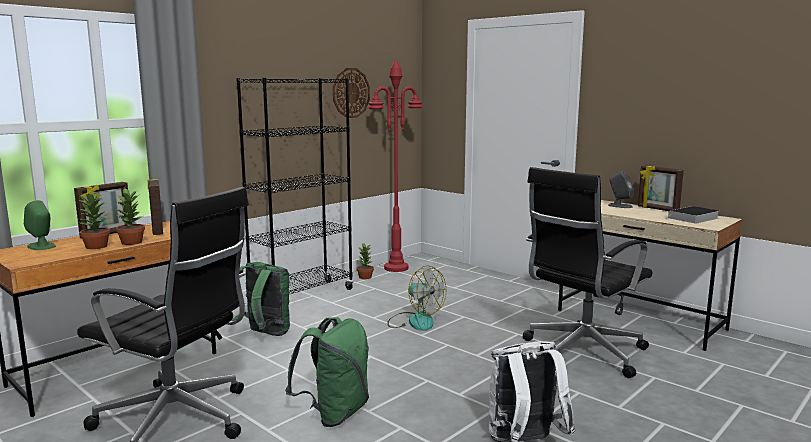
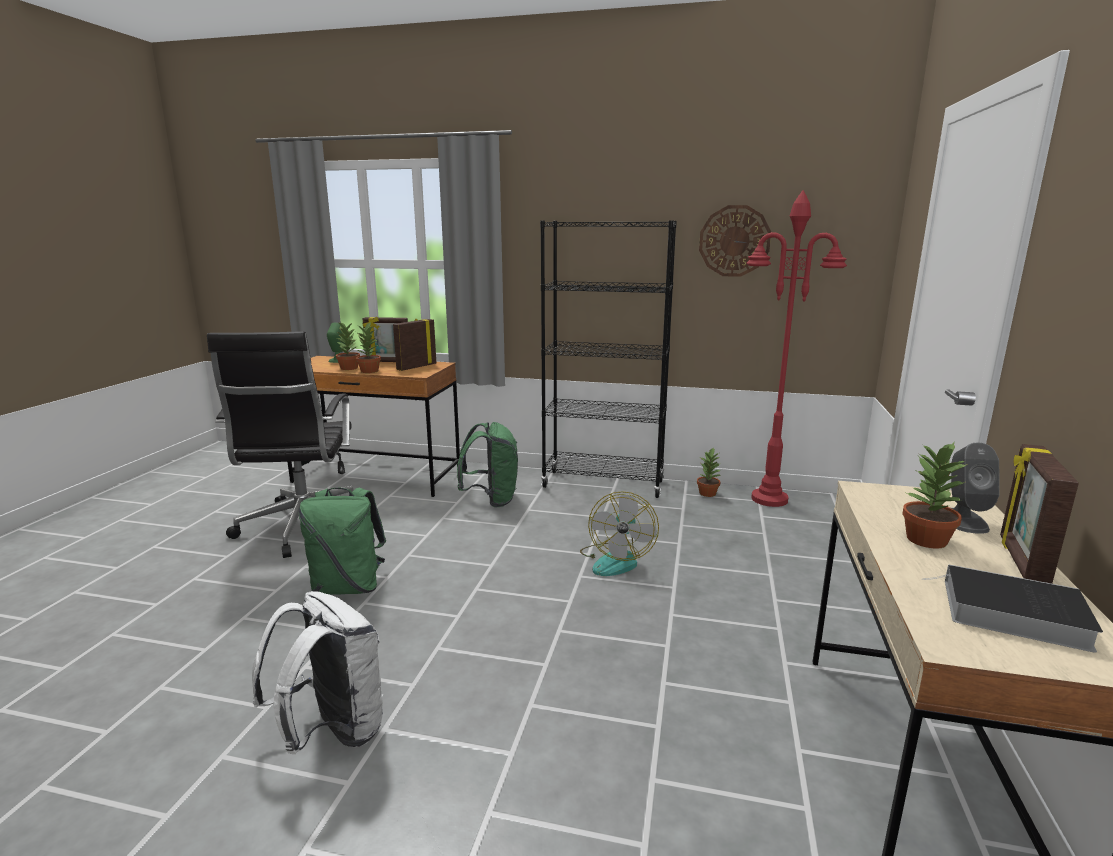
camera: 60 degrees right, 5 degrees up
(581, 353) = (661, 726): black office chair -> none
(633, 212) = (925, 540): none -> potted plant

